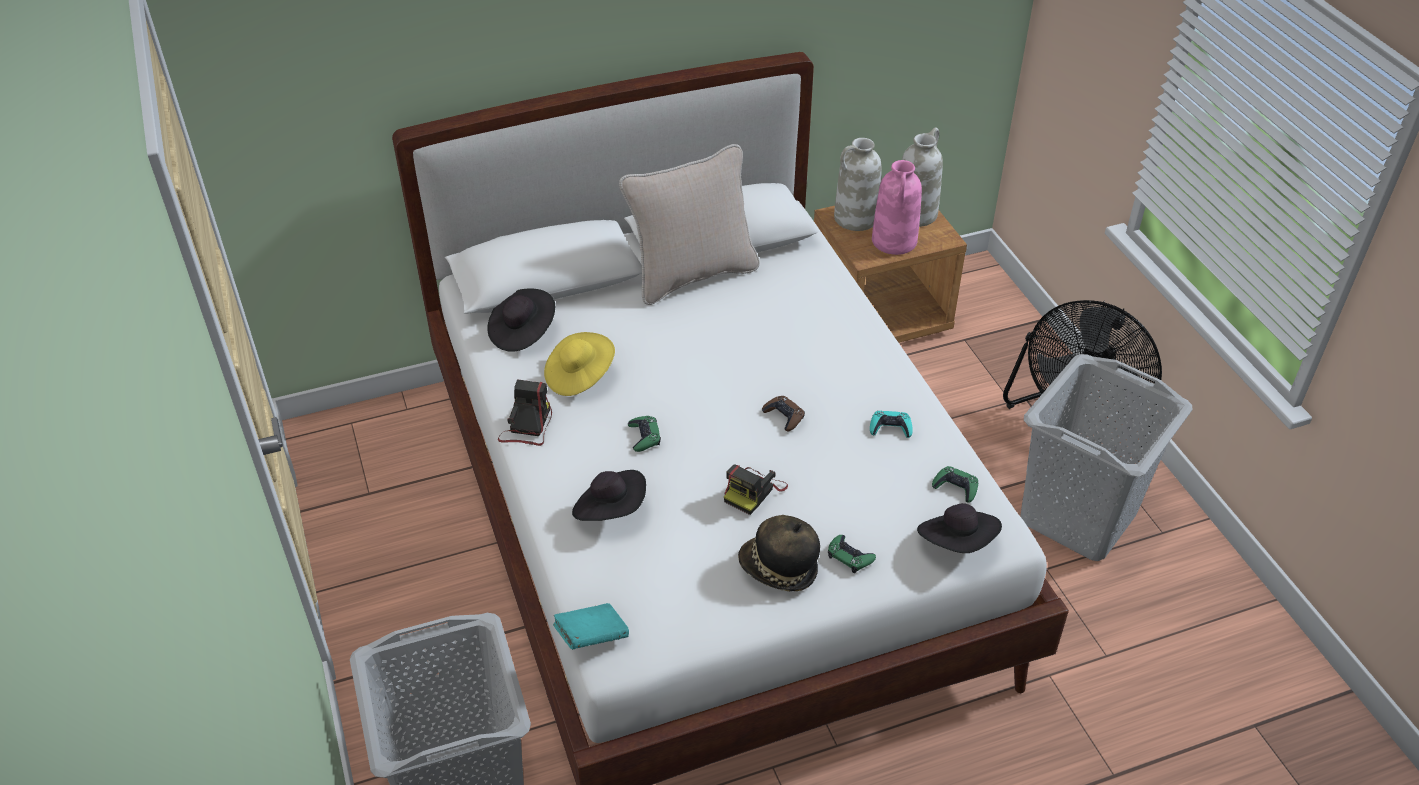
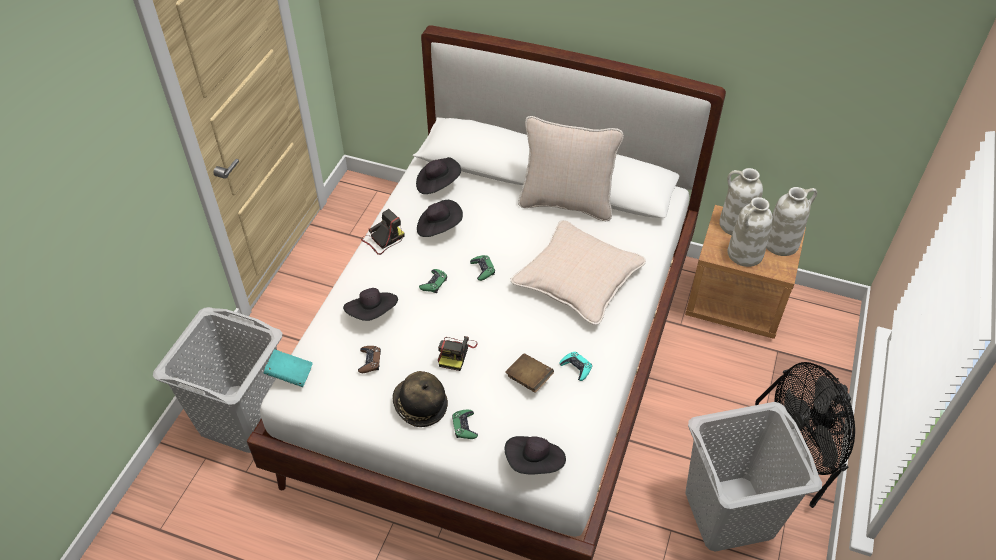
camera: 40 degrees right, 5 degrees up
(579, 376) = (439, 227): yellow hat -> black hat
(754, 491) = (456, 353): camera -> camera turned 60 degrees counterclockwise
(784, 416) = (522, 320): brown game controller -> brown game controller (369, 361)
(791, 342) = (578, 278): none -> beige pillow
(857, 468) = (529, 379): none -> brown book
(894, 241) = (745, 254): pink vase -> white vase
(955, 487) = (573, 430): green game controller -> green game controller (482, 269)

